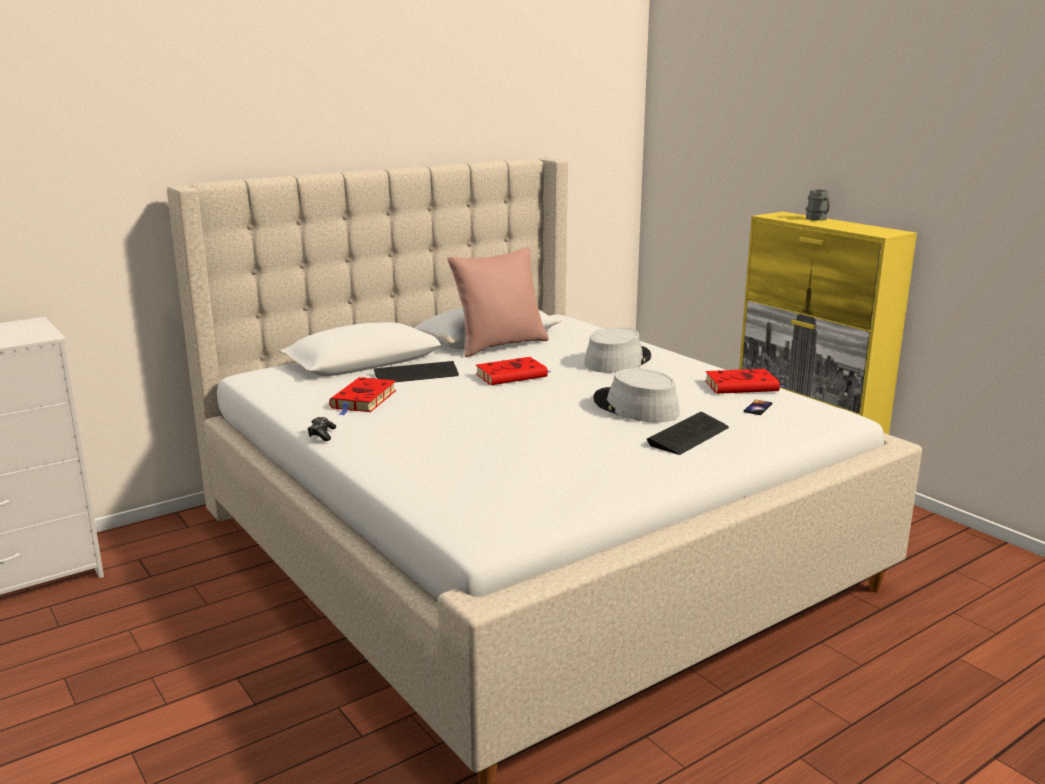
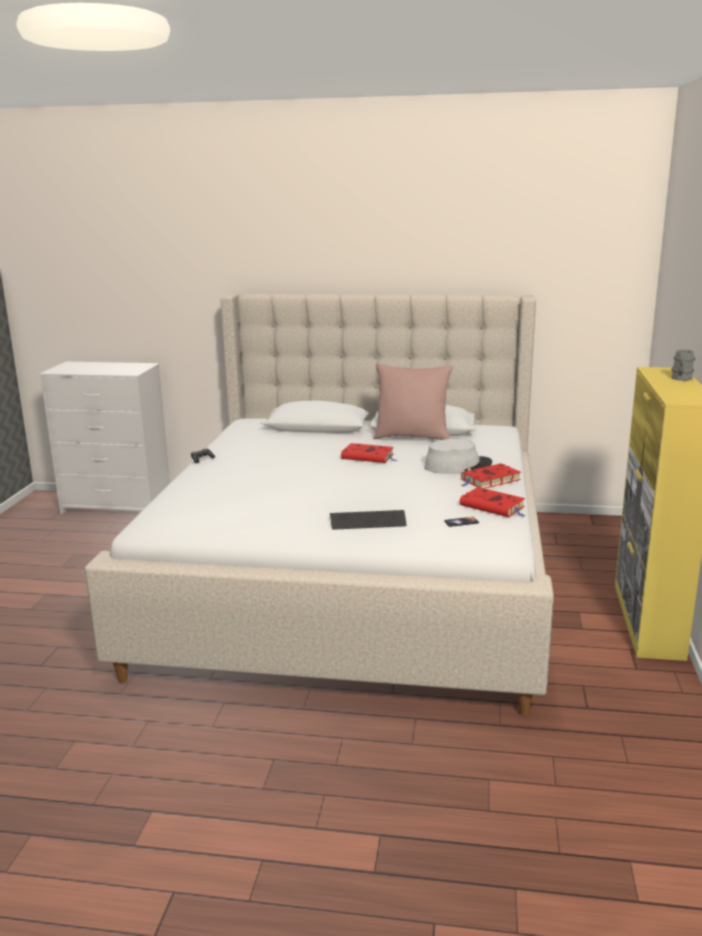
camera: 45 degrees right, 0 degrees up
(363, 400) = (261, 448): red book -> red book (489, 480)
(416, 374) = (321, 441): keyboard -> none
(635, 407) = (386, 496): grey hat -> none

